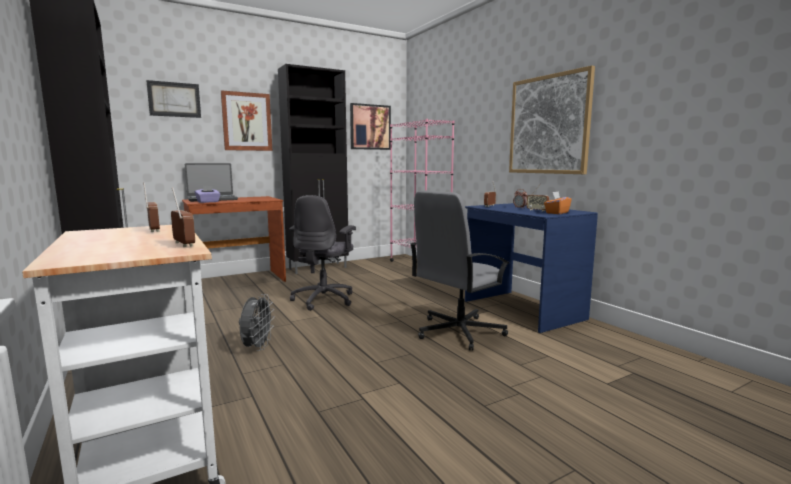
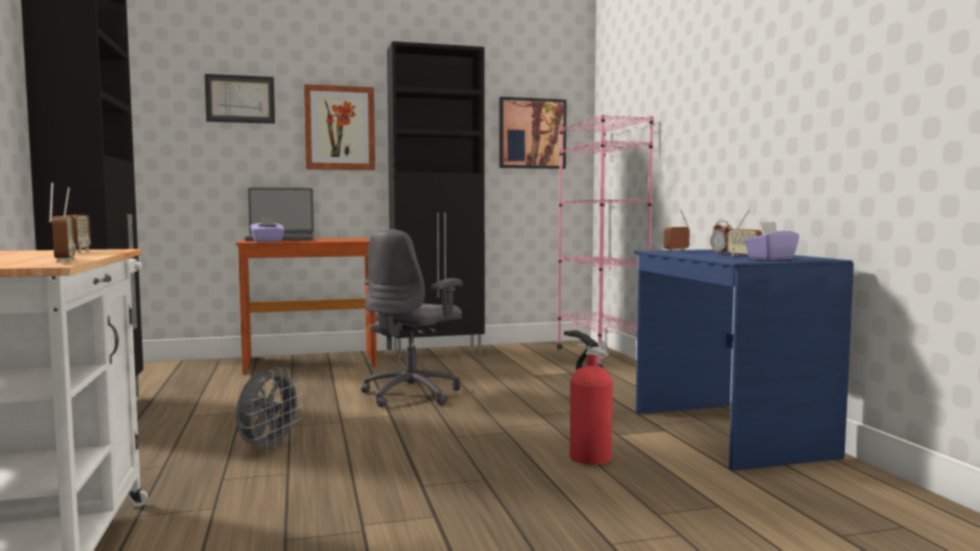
camera: 15 degrees right, 5 degrees down
(458, 332) = (587, 456): grey office chair -> fire extinguisher
(548, 125) = (783, 112): picture -> none
(556, 213) = (770, 259): orange tissue box -> purple tissue box

